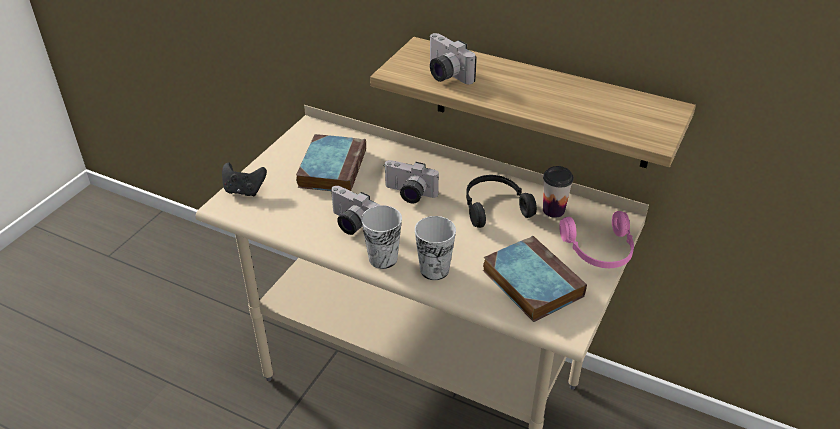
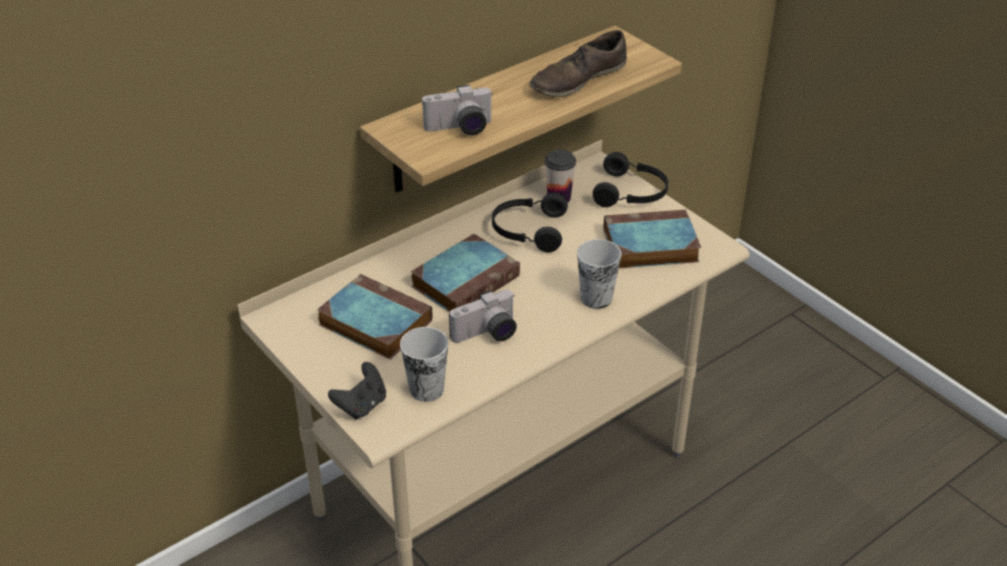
camera: 65 degrees left, 0 degrees up
(383, 258) = (558, 327): cup -> cup (426, 389)
(408, 194) = (466, 280): camera -> book
(576, 107) = (577, 79): none -> brown shoe
(599, 250) = (631, 193): pink headphones -> black headphones

